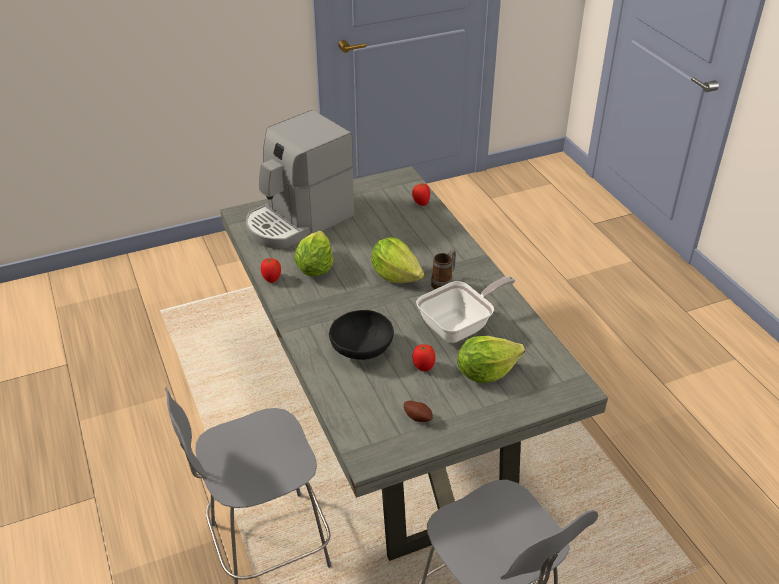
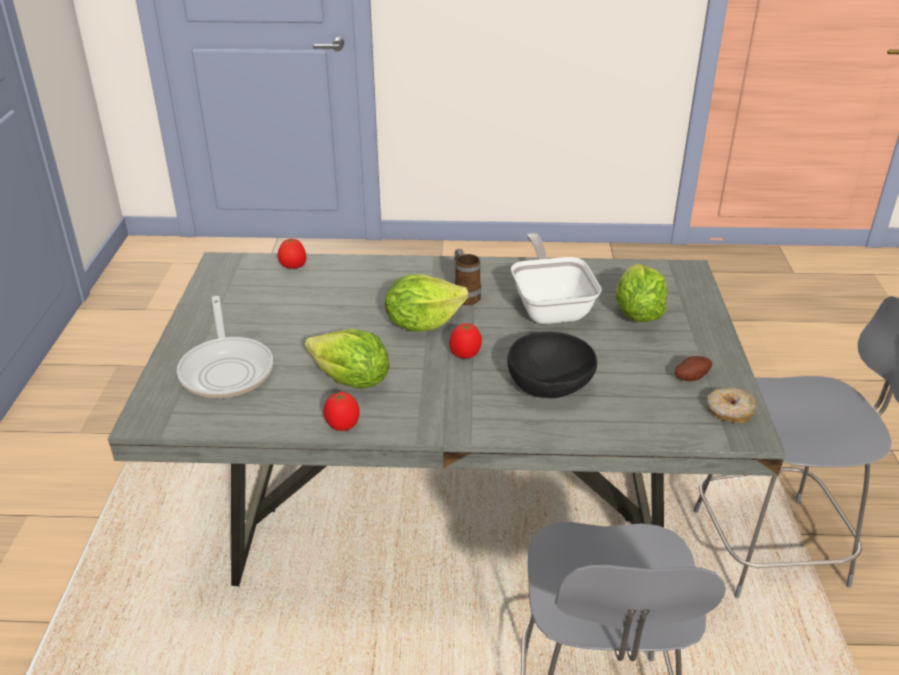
camera: 65 degrees left, 5 degrees down
(298, 221) = (227, 369): coffee machine -> frying pan
(387, 445) = (729, 411): none -> donut
(423, 367) = (606, 350): tomato -> tomato (465, 354)

